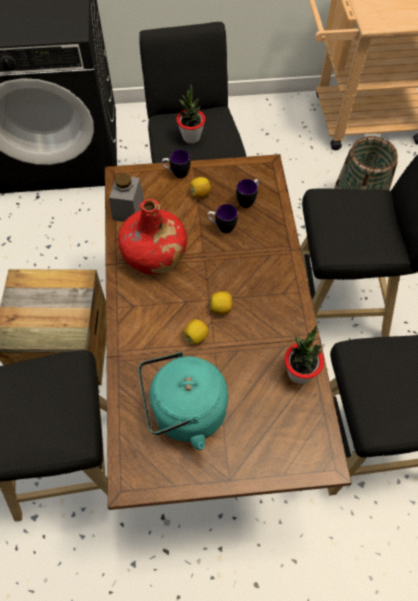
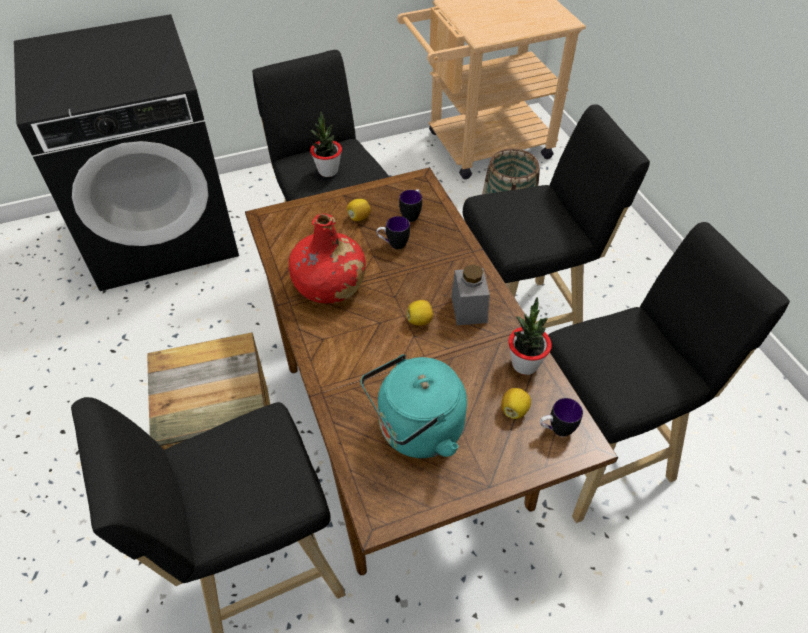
camera: 15 degrees left, 10 degrees down
(128, 209) = (285, 247): grey jar -> grey jar (469, 309)
(176, 173) = (327, 203): mug -> mug (556, 430)
(196, 336) = (402, 353): lemon -> lemon (514, 410)

